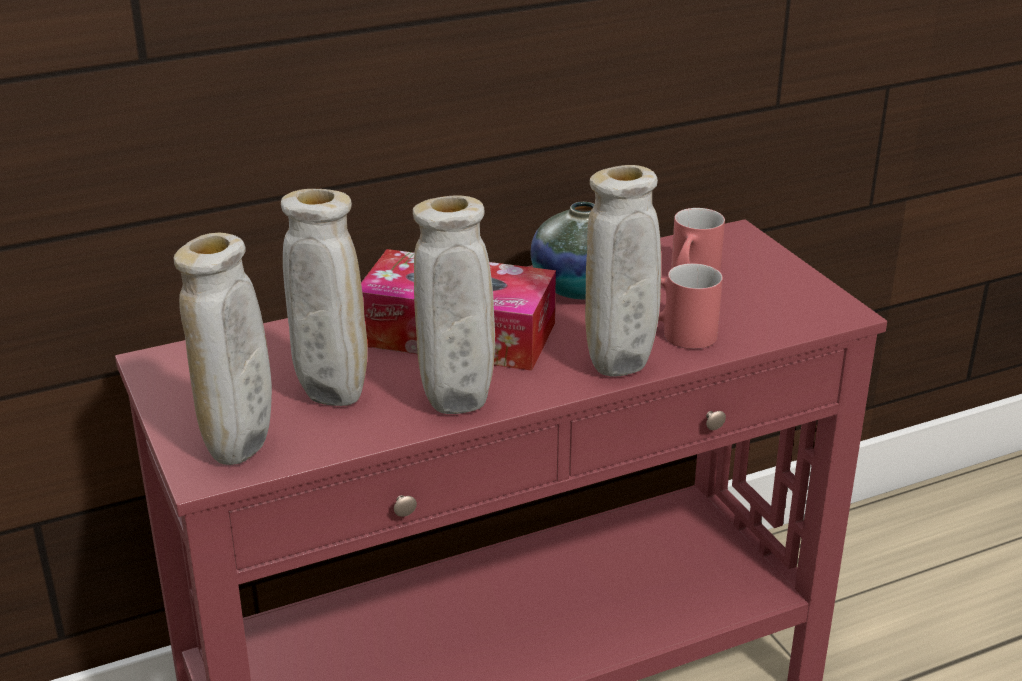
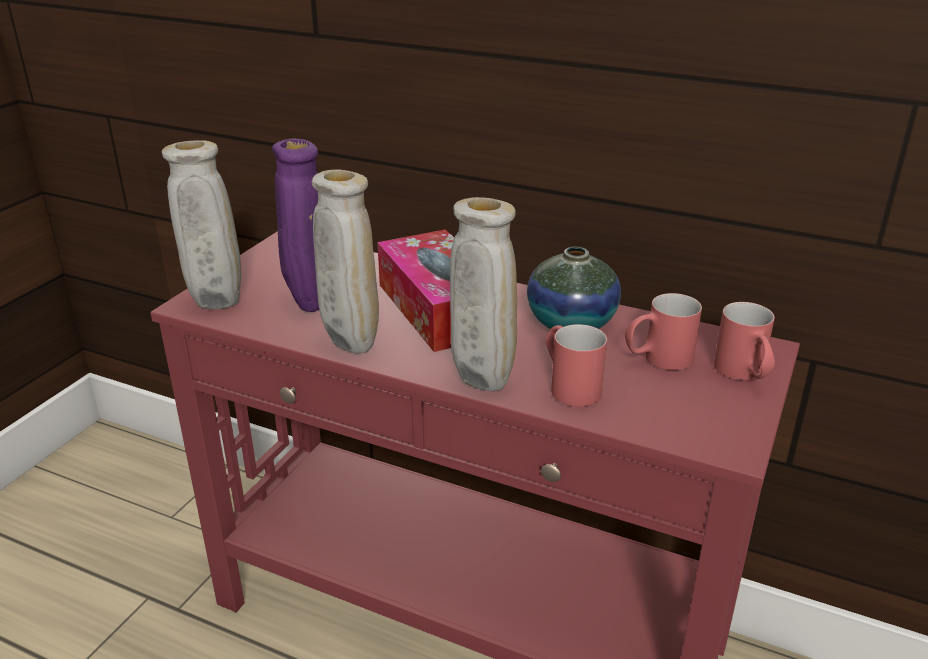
camera: 50 degrees right, 0 degrees up
(332, 399) = (308, 305): beige vase -> purple vase
(758, 260) = (744, 374): none -> red mug

